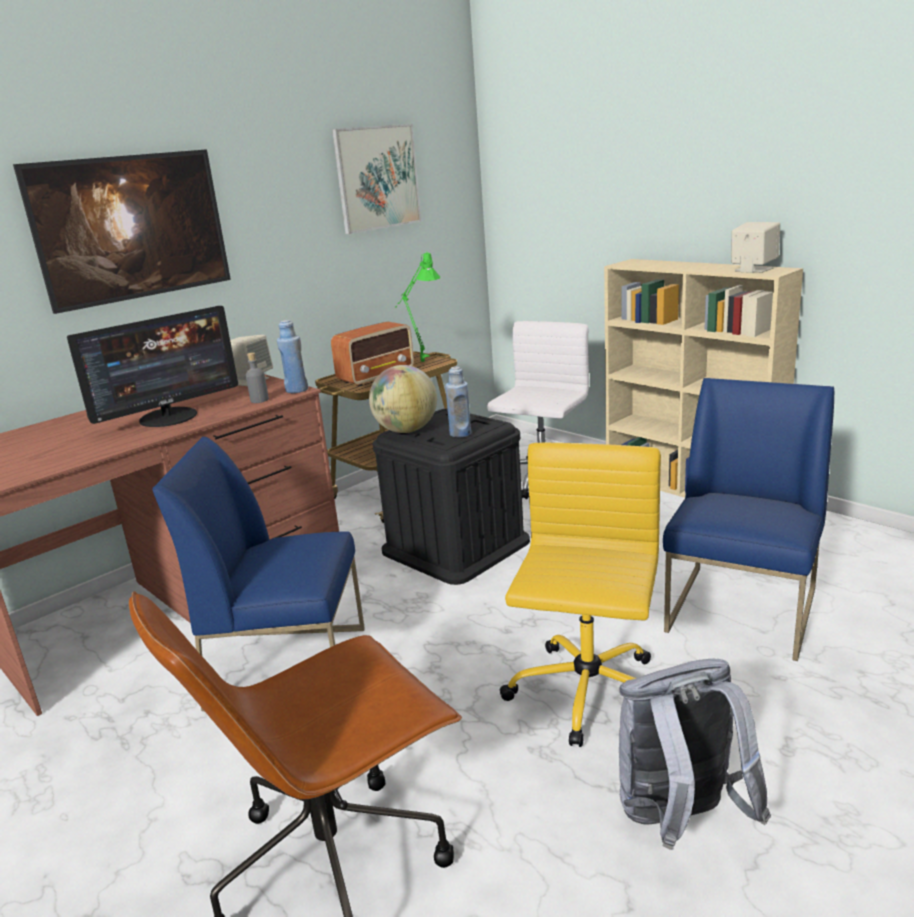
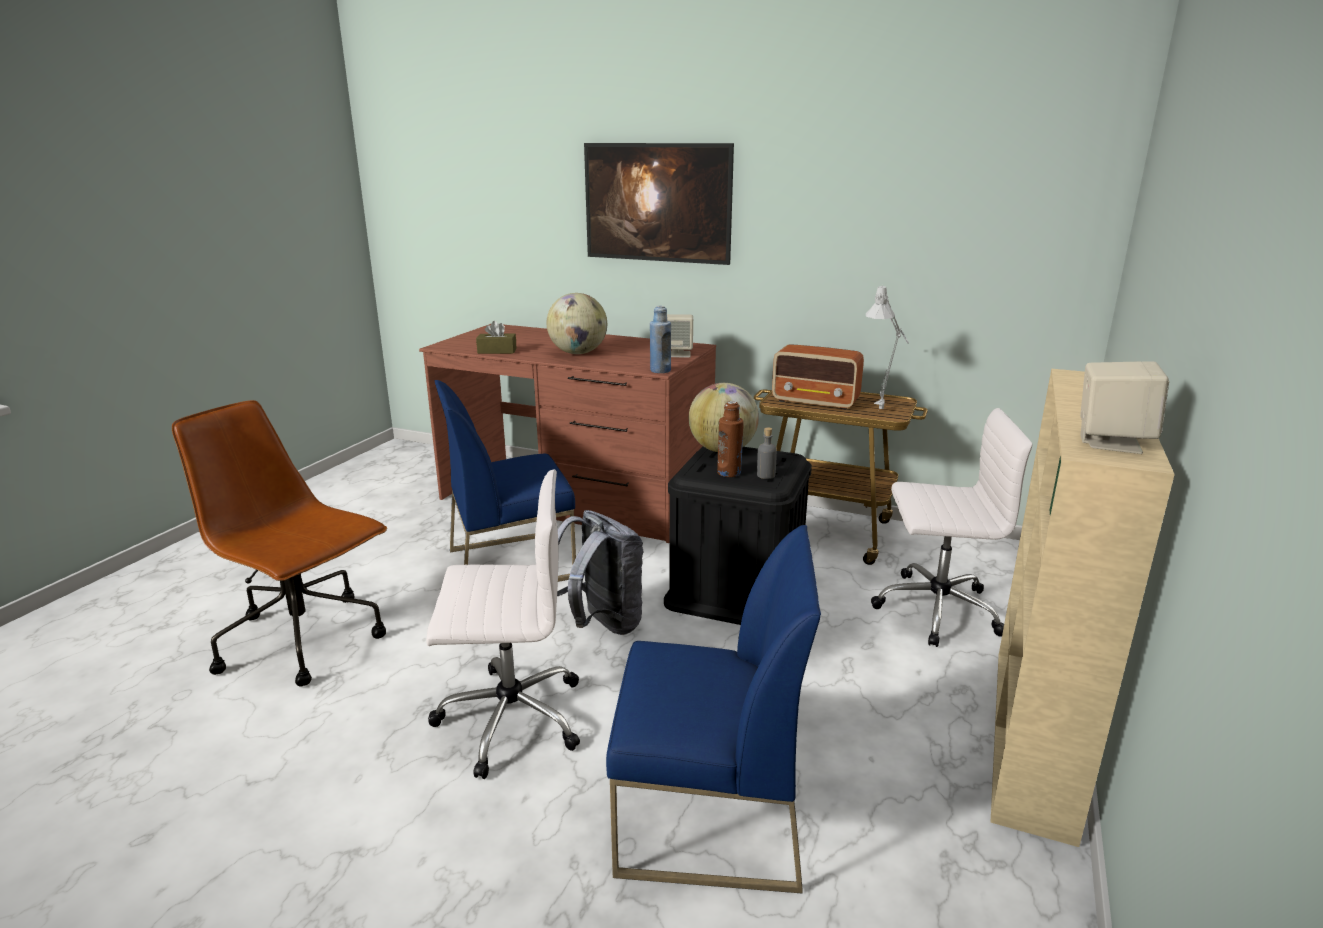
camera: 65 degrees right, 0 degrees up
(79, 455) = (497, 351): none -> brown tissue box
(169, 417) = (578, 353): monitor -> globe
(259, 400) = (628, 366): grey bottle -> grey bottle (766, 475)
(290, 666) = (512, 563): blue chair -> blue chair turned 90 degrees counterclockwise
(377, 178) = (936, 192): picture -> none
(420, 362) = (883, 408): green table lamp -> grey table lamp
(460, 434) = (729, 473): blue bottle -> brown bottle
(587, 694) = (508, 718): yellow office chair -> white office chair
(680, 820) = (341, 801): grey backpack -> grey backpack (600, 624)

